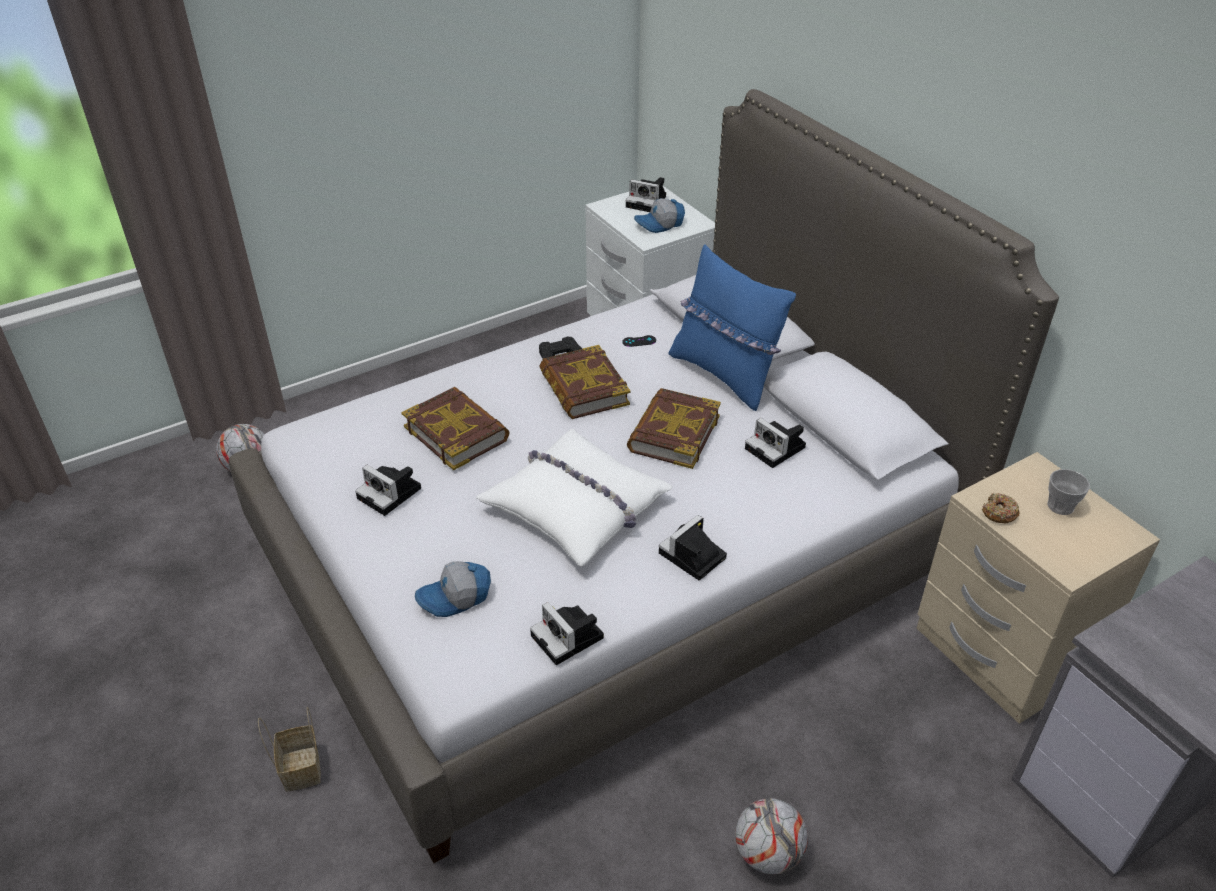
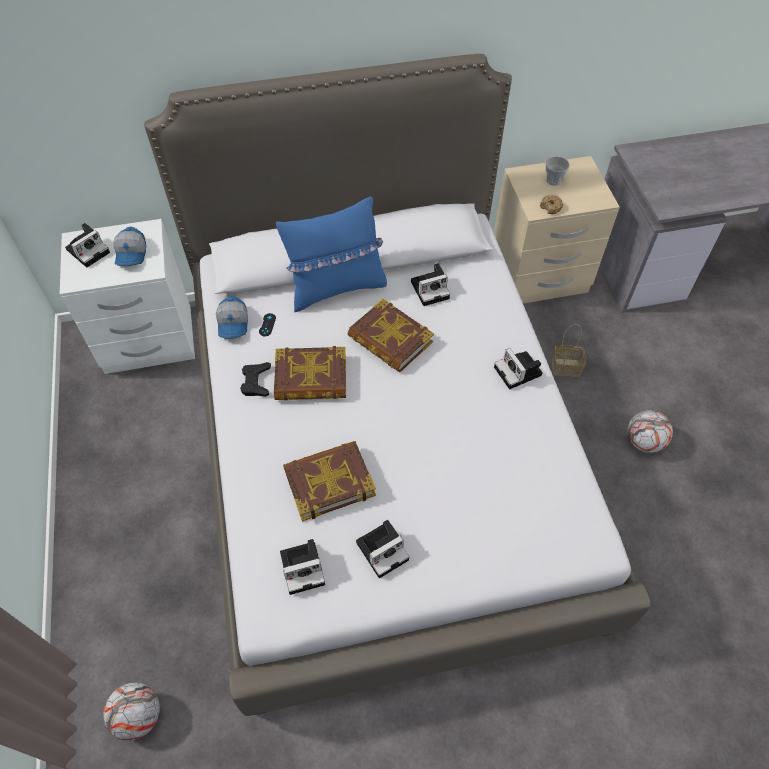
camera: 70 degrees left, 15 degrees up
(300, 767) = (513, 715): basket -> basket (564, 368)
(455, 597) = (516, 527): cap -> cap (234, 324)
(569, 638) = (573, 465): camera -> camera (304, 567)
(577, 507) = (446, 423): white pillow -> none

